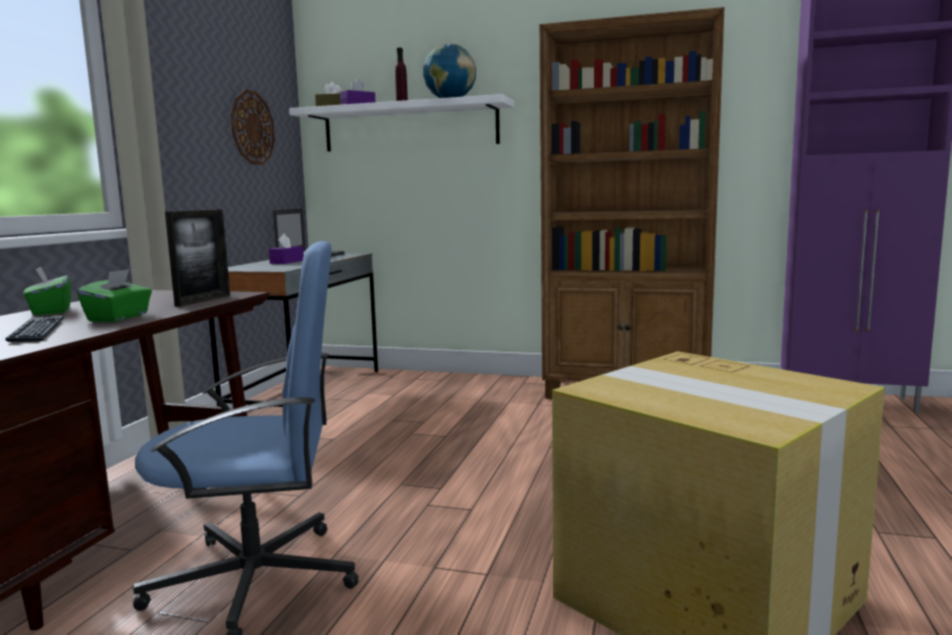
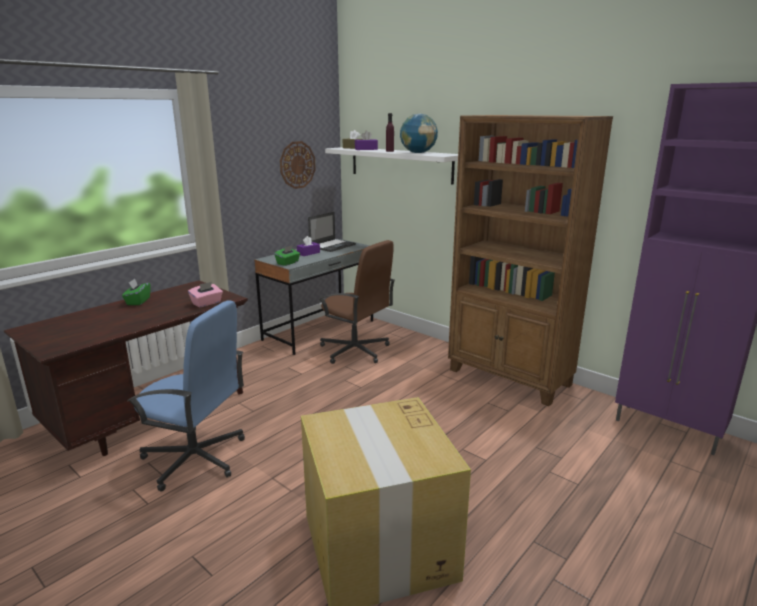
camera: 25 degrees right, 10 degrees up
(38, 330) = (112, 323): keyboard -> none
(119, 318) = (153, 316): green tissue box -> green tissue box (288, 263)
(203, 300) = (207, 303): picture frame -> pink tissue box
(389, 402) = (355, 351): none -> brown office chair

